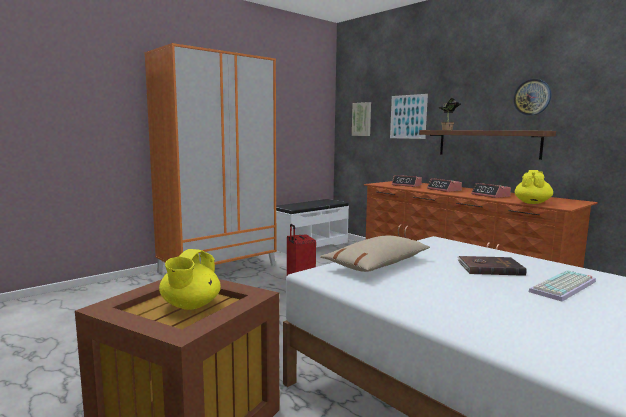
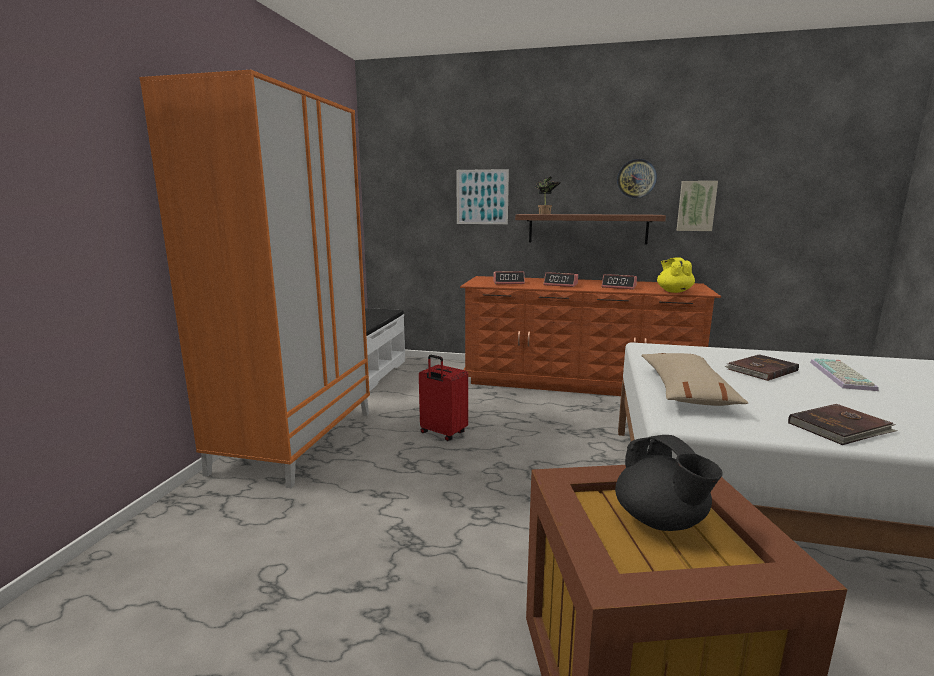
camera: 35 degrees left, 5 degrees up
(190, 306) = (661, 521): yellow teapot -> black teapot
(362, 119) = (410, 199): picture -> picture (696, 206)
(427, 305) = (840, 428): none -> brown book

